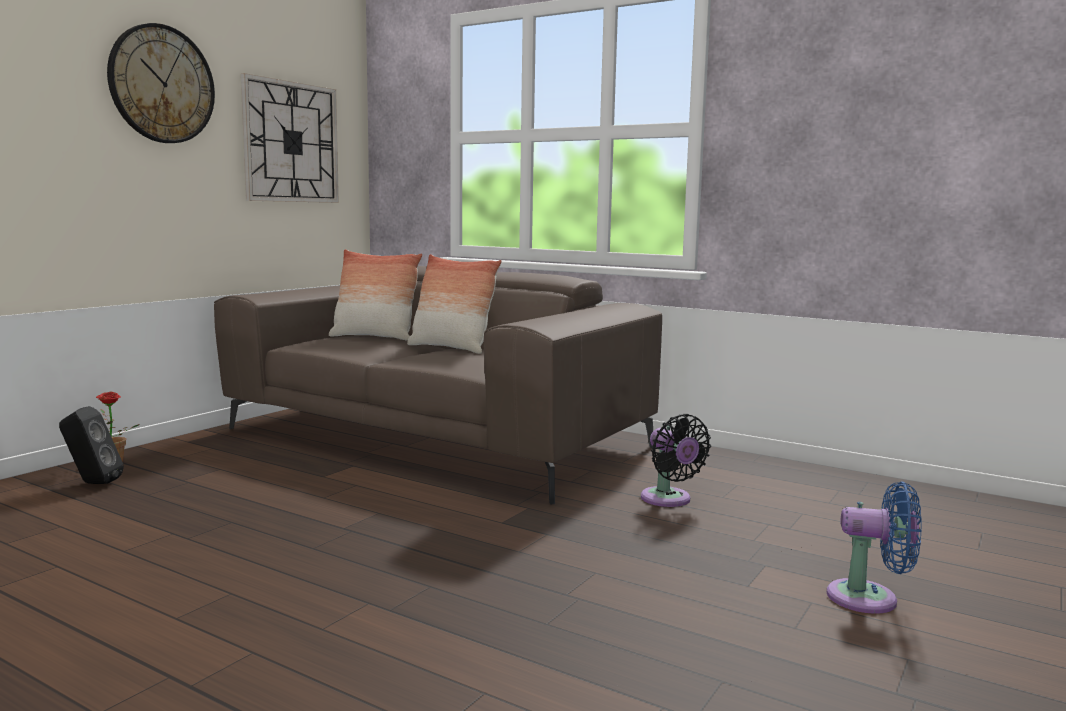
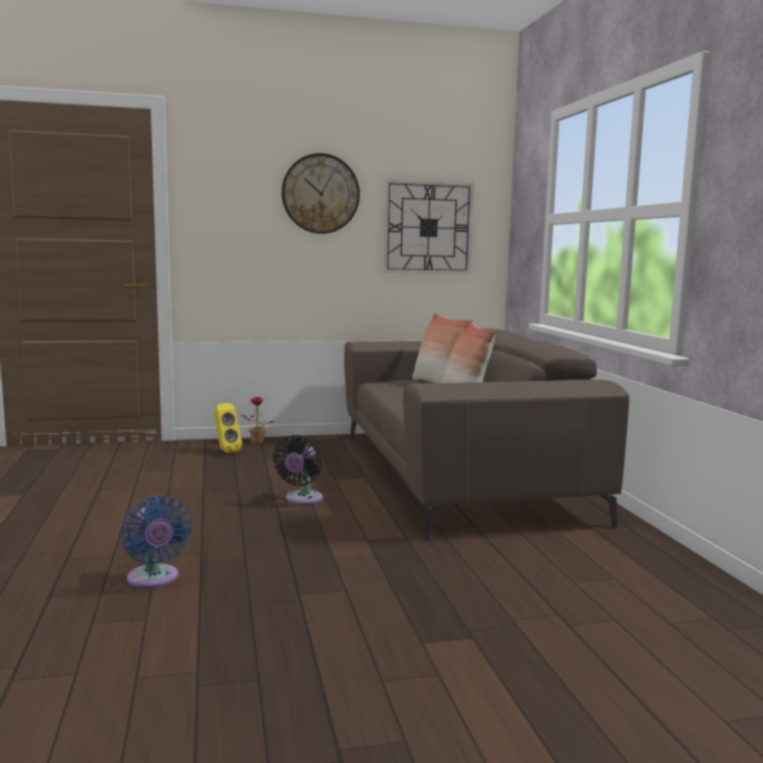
camera: 45 degrees right, 0 degrees up
(91, 483) = (225, 451): black speaker -> yellow speaker
(668, 500) = (520, 568): black fan -> black fan (302, 500)
(870, 599) = (491, 696): blue fan -> blue fan (154, 580)

